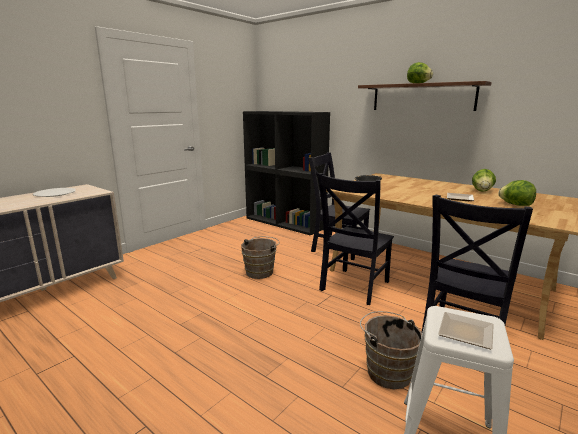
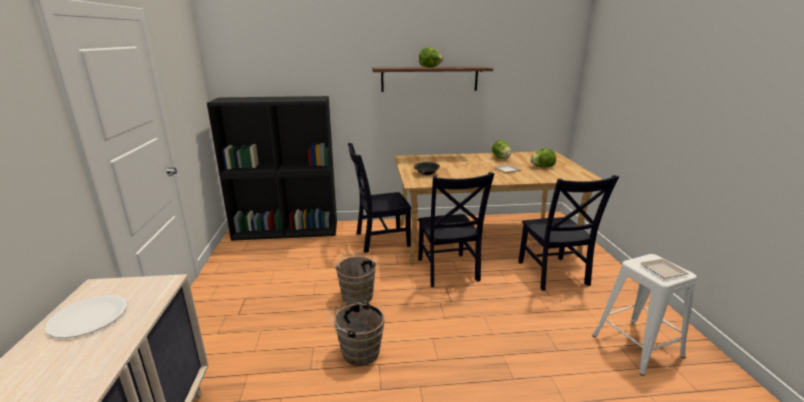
camera: 45 degrees left, 5 degrees up
(386, 371) = (558, 323): brown bucket -> brown bucket (357, 351)

